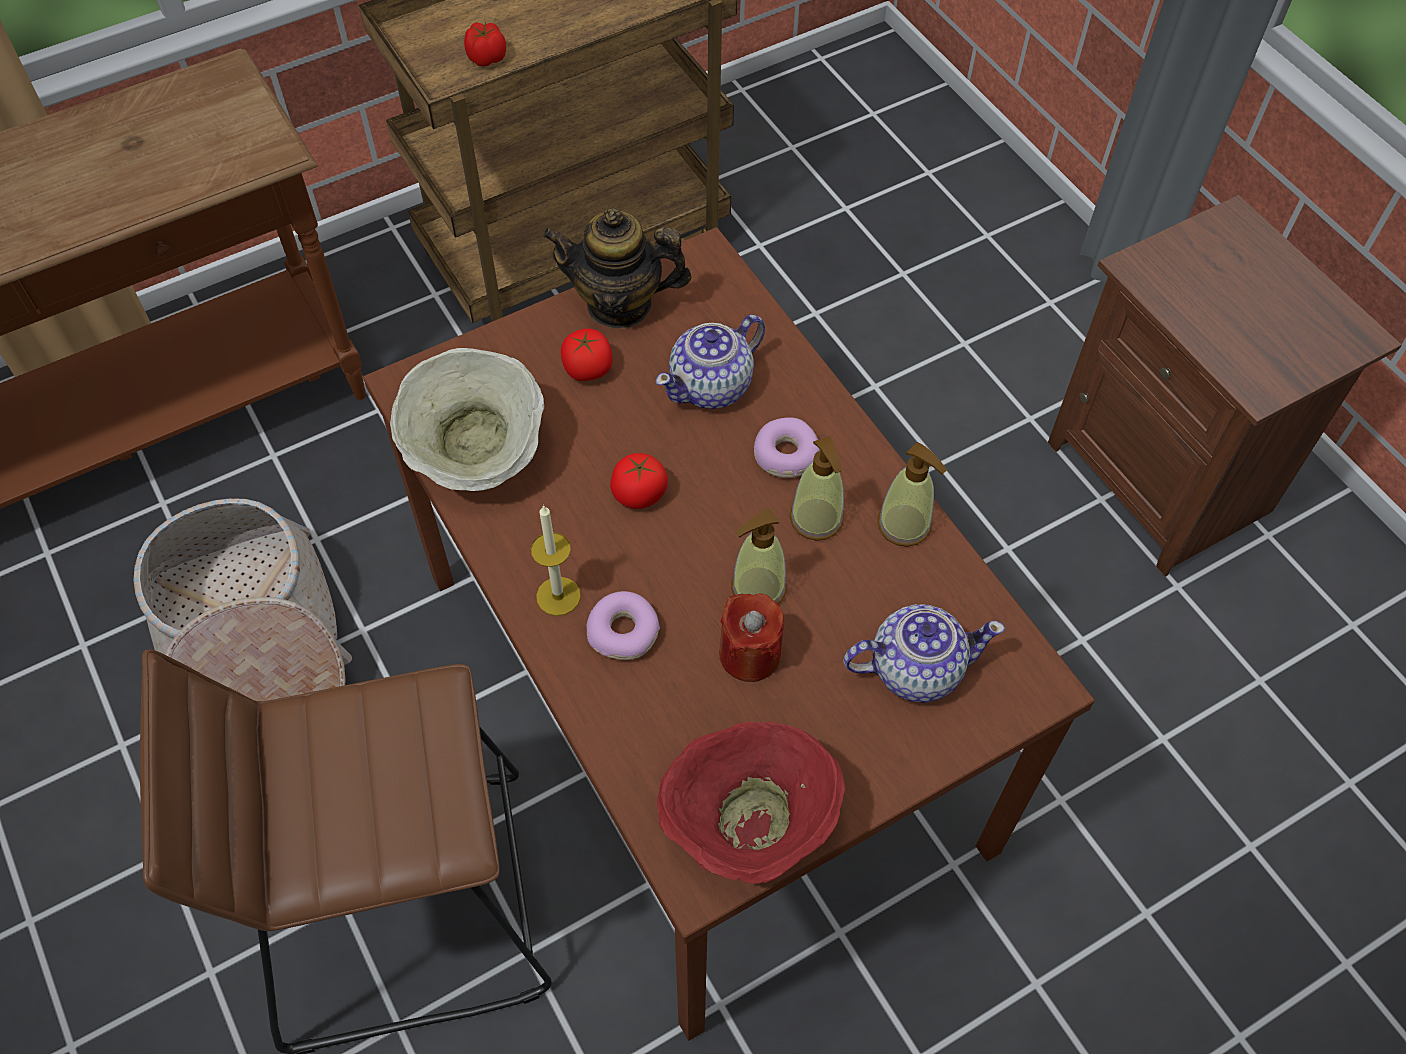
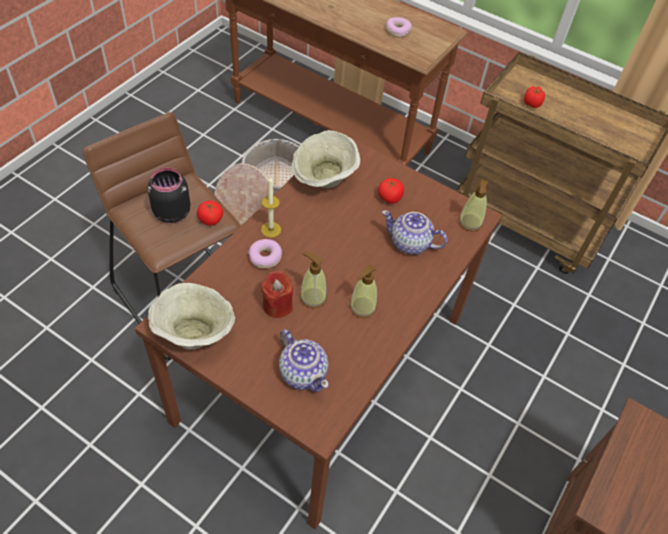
camera: 60 degrees right, 5 degrees down
(359, 784) = (171, 212): none -> black jar
(619, 304) = (431, 196): teapot -> none
(639, 494) = (336, 238): tomato -> tomato (210, 220)
(747, 823) = (195, 332): red bowl -> beige bowl
(785, 455) = (390, 283): donut -> donut (397, 31)
(904, 525) = (380, 343): soap dispenser -> soap dispenser (470, 223)

